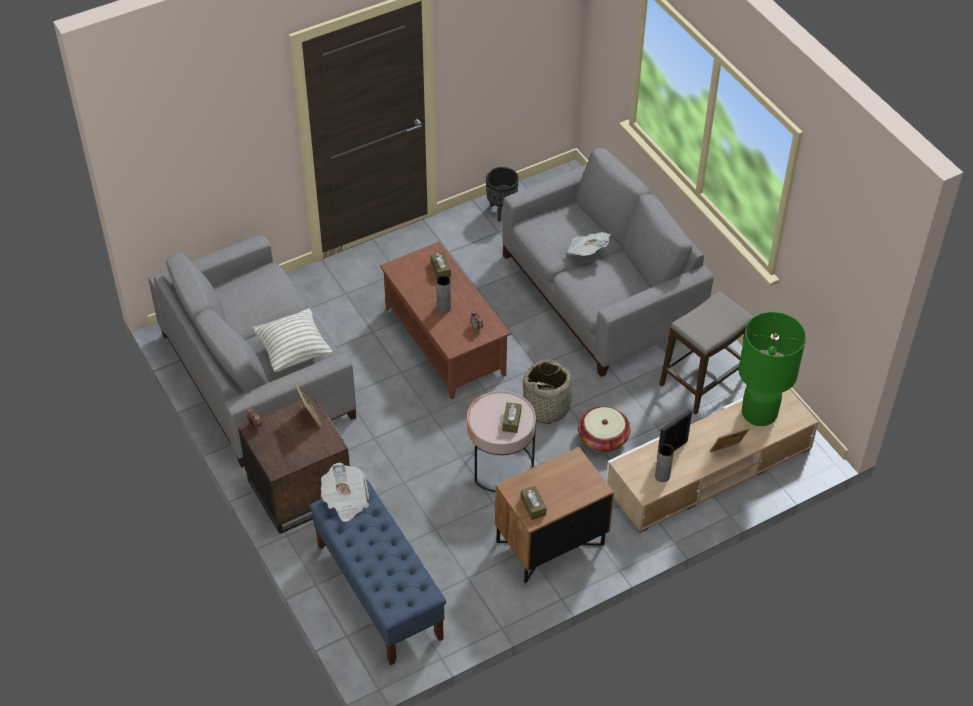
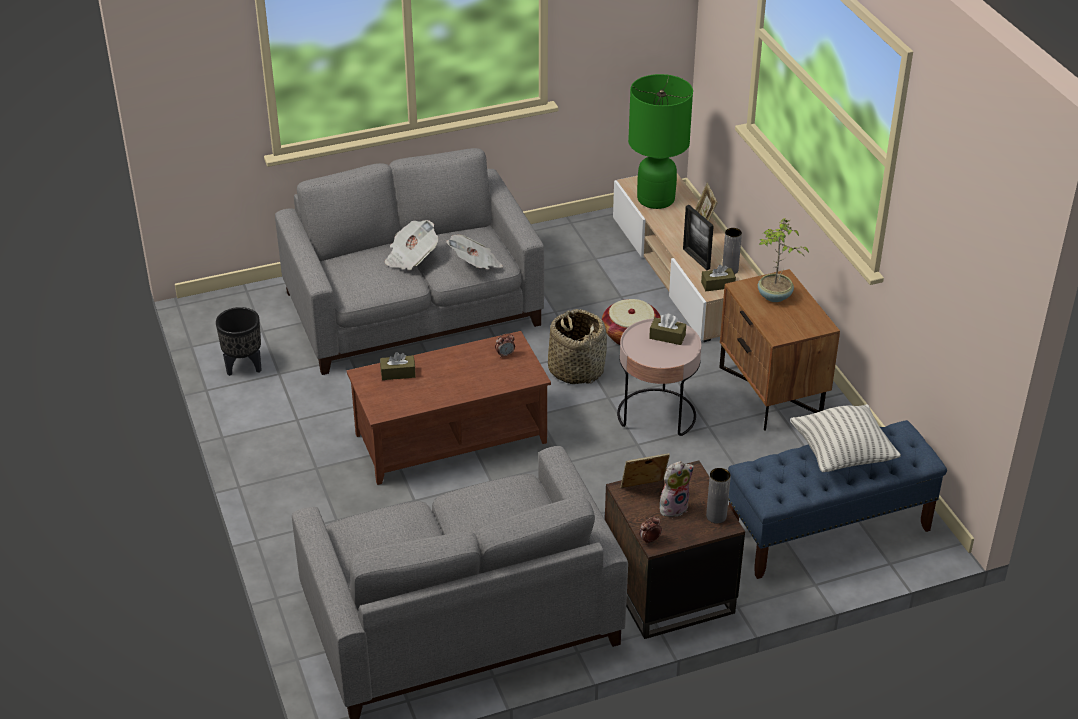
camera: 80 degrees left, 10 degrees down
(292, 436) = (673, 507): none -> plush toy
(293, 351) = (508, 512): pillow -> pillow (842, 455)
(345, 500) = (766, 481): newspaper -> newspaper (475, 264)
(443, 307) = (464, 377): grey vase -> grey vase (716, 516)
(533, 506) = (805, 323): brown tissue box -> brown tissue box (718, 285)
(567, 482) = (774, 297): none -> potted plant
(703, 382) = (566, 258): stool -> none

